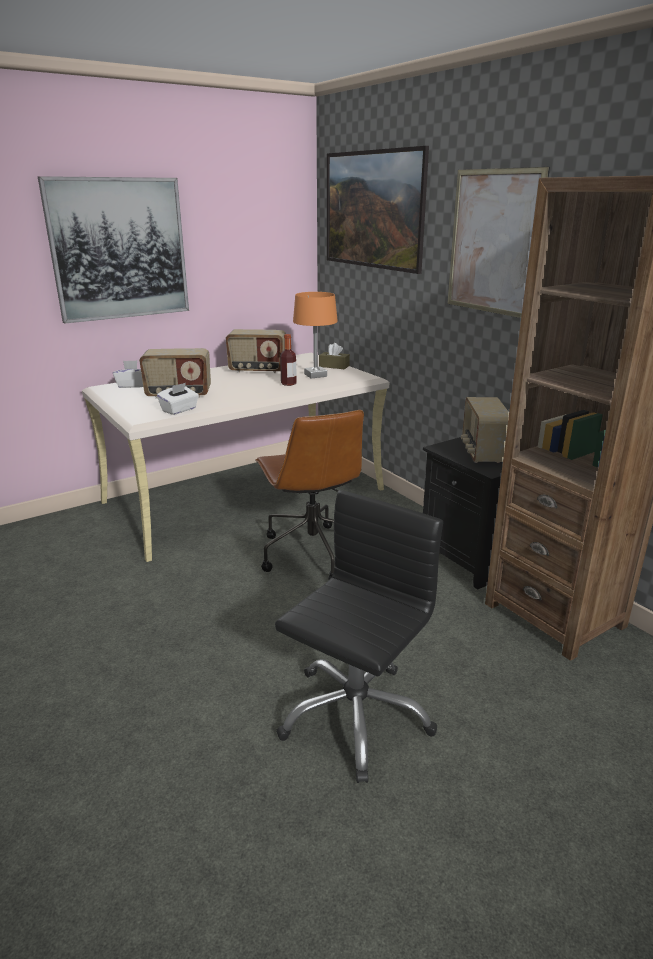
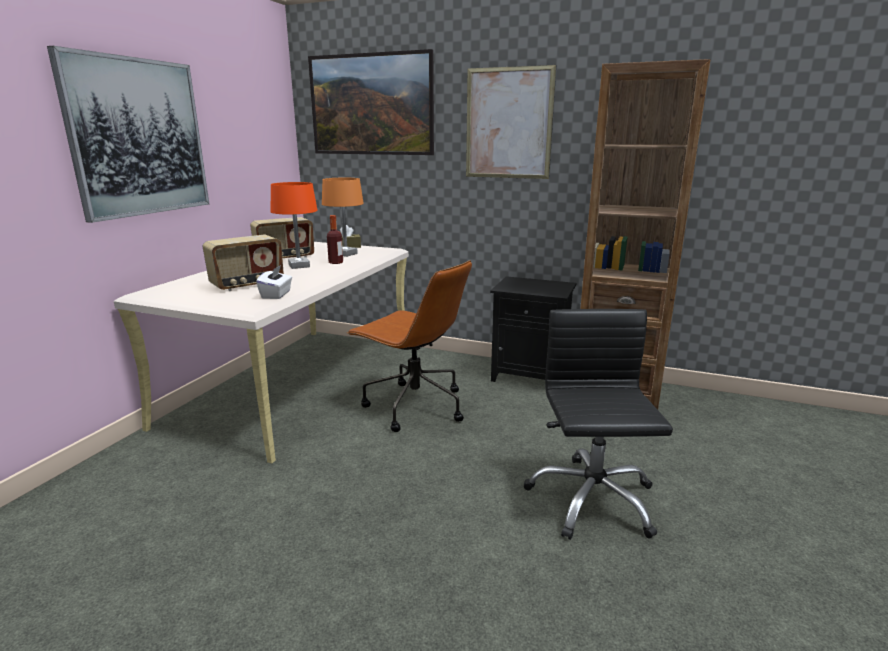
camera: 35 degrees left, 5 degrees down
(132, 385) = (177, 286): white tissue box -> none
(252, 382) = (299, 266): none -> orange table lamp
(482, 453) = (533, 286): radio -> none

